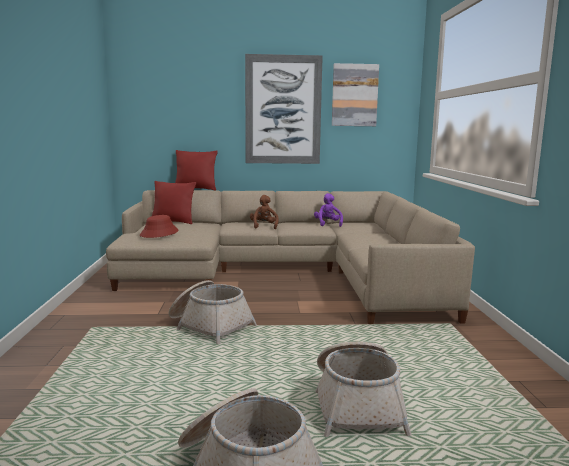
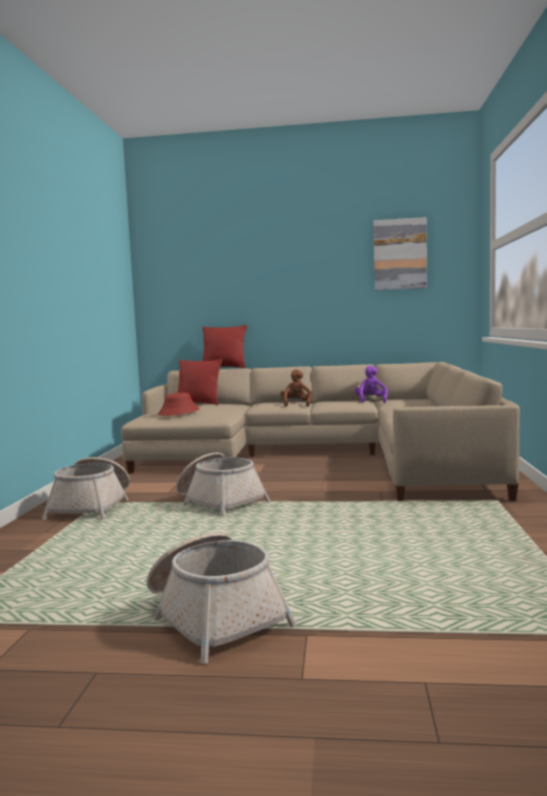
camera: 10 degrees right, 5 degrees down
(283, 110) = (318, 276): picture -> none
(357, 404) = (354, 568): basket -> basket (92, 506)

